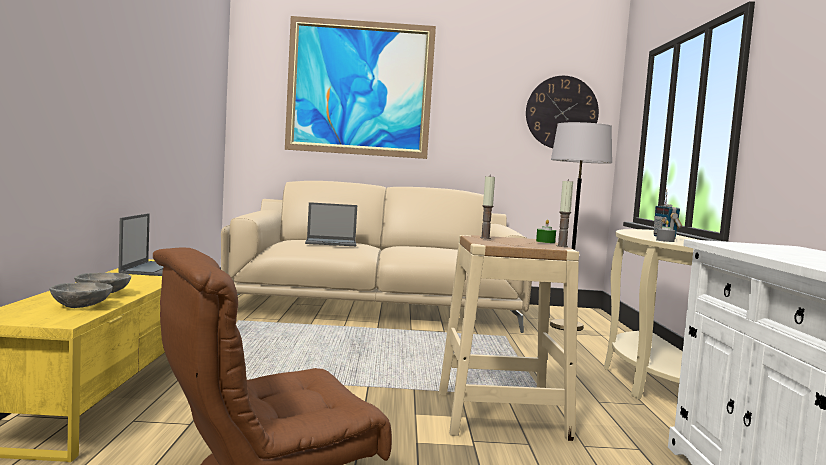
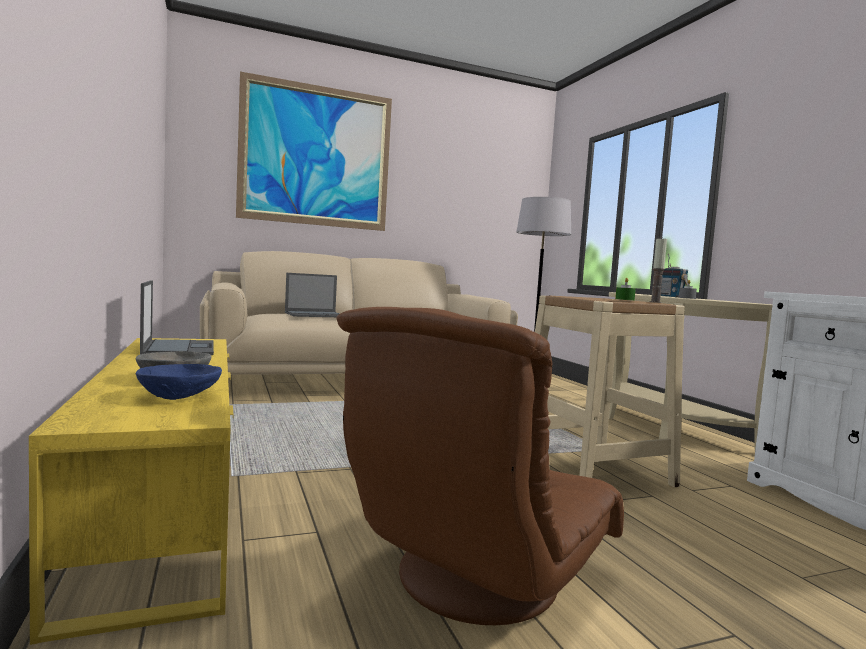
camera: 20 degrees left, 0 degrees up
(82, 307) = (181, 397): grey bowl -> blue bowl
(485, 238) = (574, 297): candle -> none
(561, 112) = (503, 191): wall clock -> none

